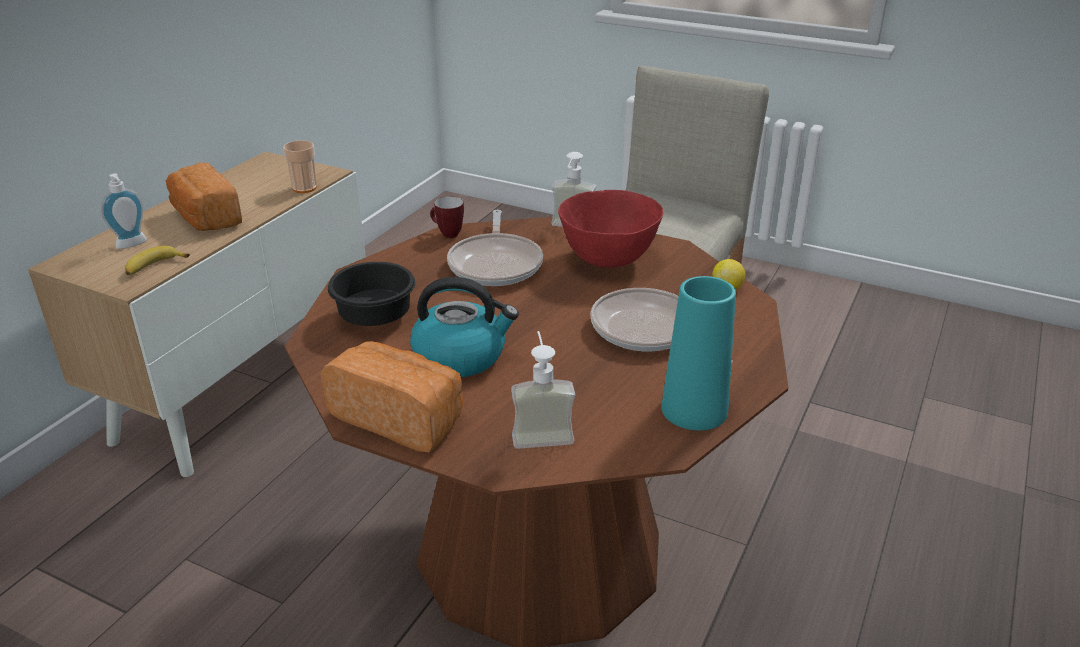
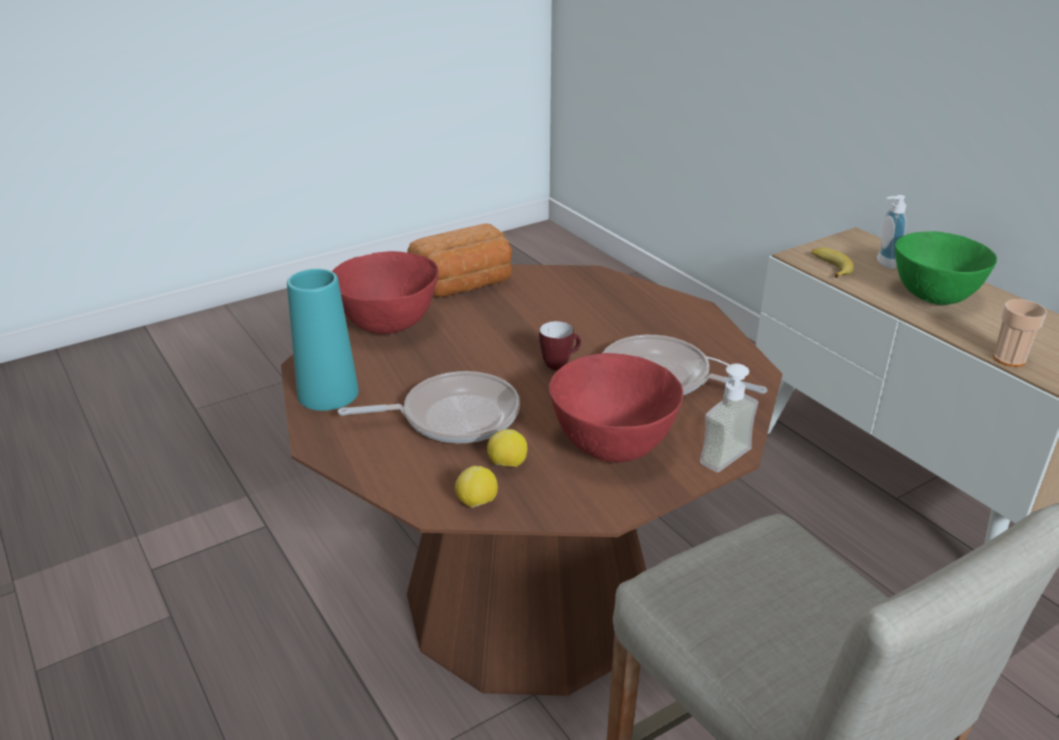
camera: 120 degrees right, 0 degrees up
(205, 218) = (934, 297): bread -> green bowl
(374, 316) = (612, 302): black bowl -> none
(446, 234) = (754, 369): mug -> mug (560, 364)
(461, 356) = (514, 321): kettle -> none
(541, 432) = (388, 326): soap dispenser -> red bowl
(675, 291) = (507, 465): none -> lemon

